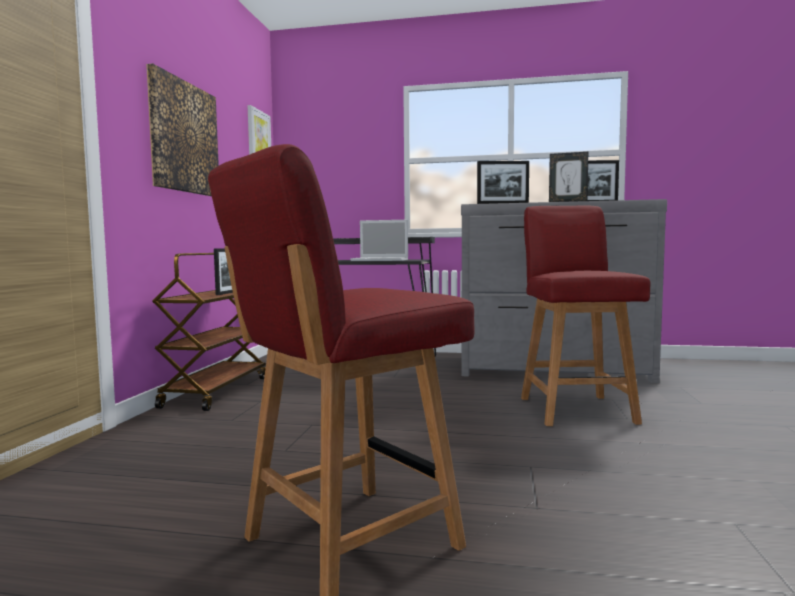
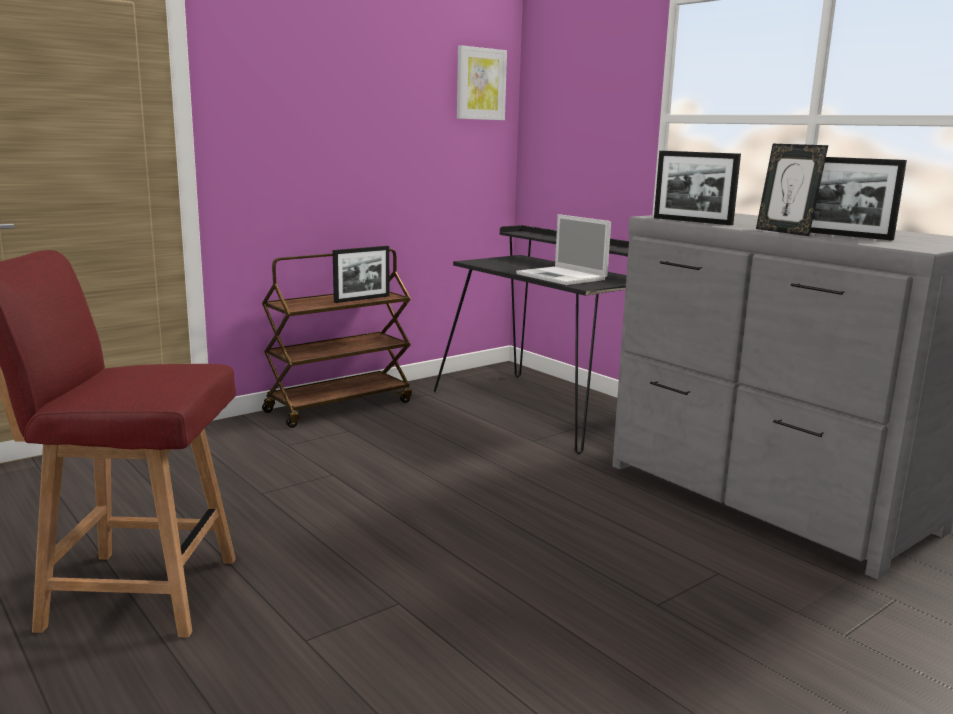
camera: 40 degrees right, 10 degrees up
(184, 137) = (326, 115): picture -> none
(575, 409) = (627, 565): red chair -> none

